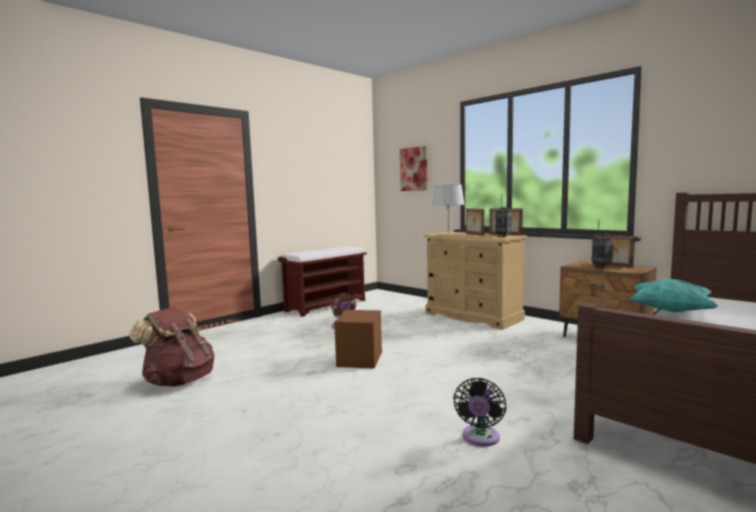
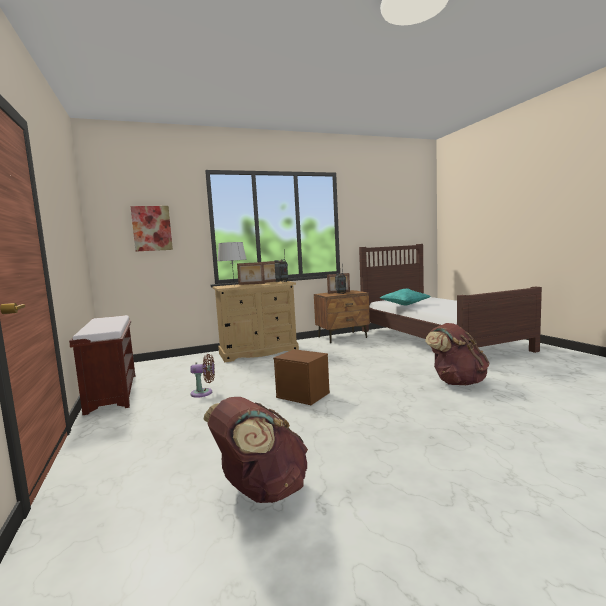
camera: 65 degrees left, 0 degrees up
(480, 438) = (457, 382): black fan -> brown backpack

